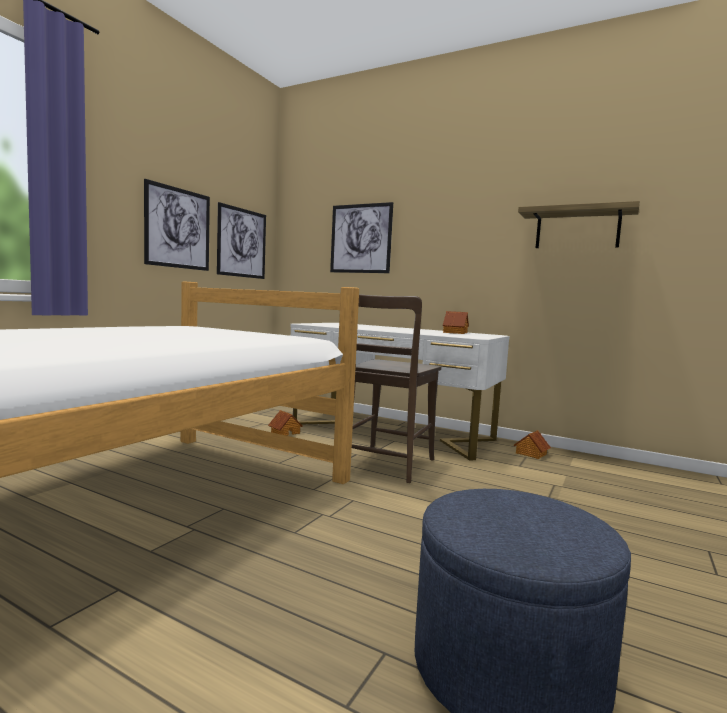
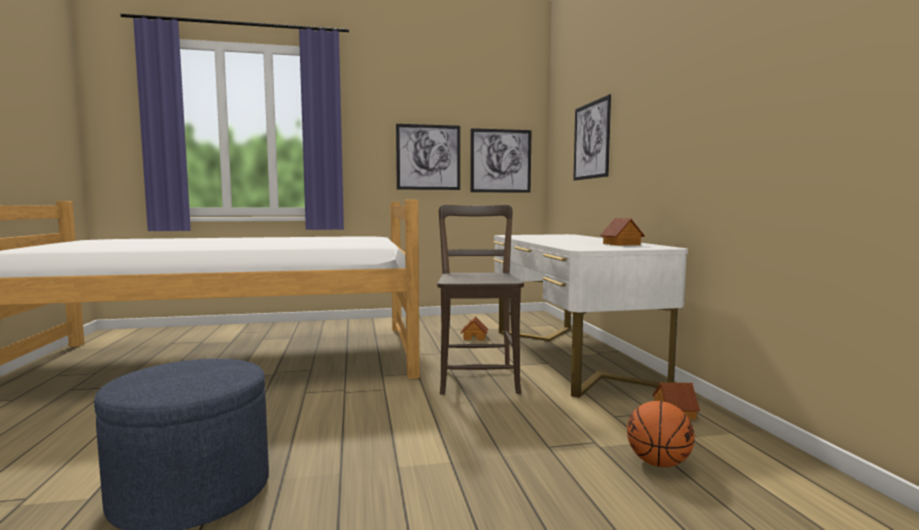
camera: 50 degrees right, 0 degrees up
(386, 466) = (477, 377): brown chair -> brown chair turned 105 degrees clockwise
(577, 229) = (764, 85): shelf -> none
(598, 484) = (658, 463): none -> basketball

